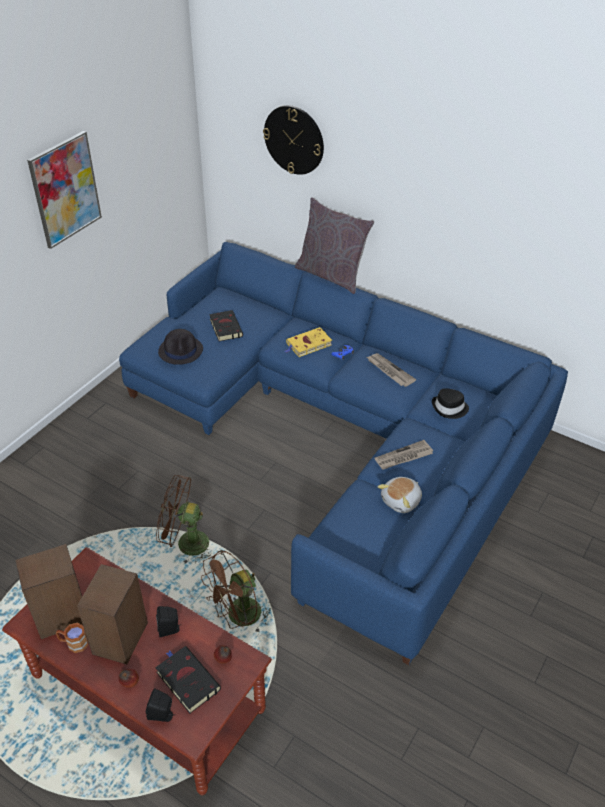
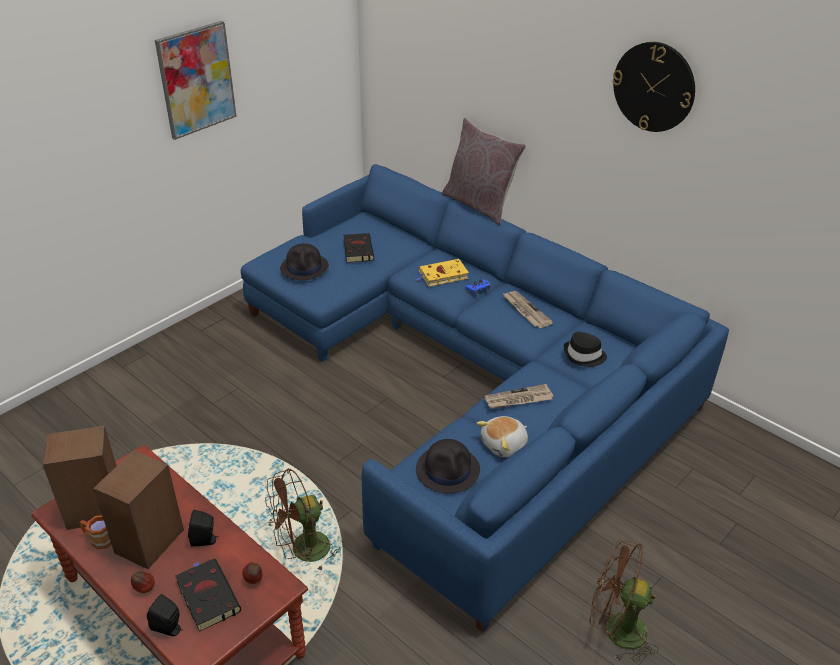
camera: 10 degrees right, 5 degrees down
(185, 543) = (267, 467): brown fan -> brown fan (615, 630)
(294, 140) = (449, 53): wall clock -> wall clock (654, 87)
(360, 531) = (448, 470): none -> black hat

